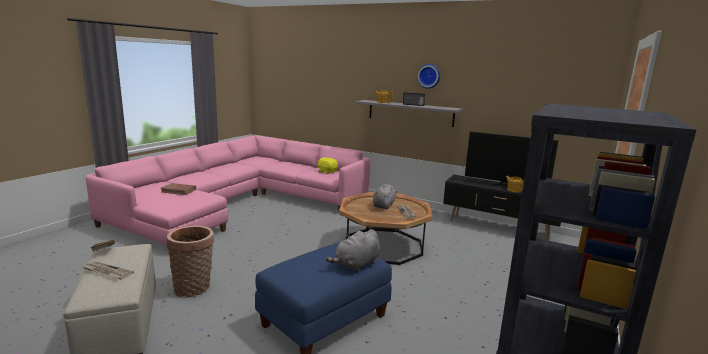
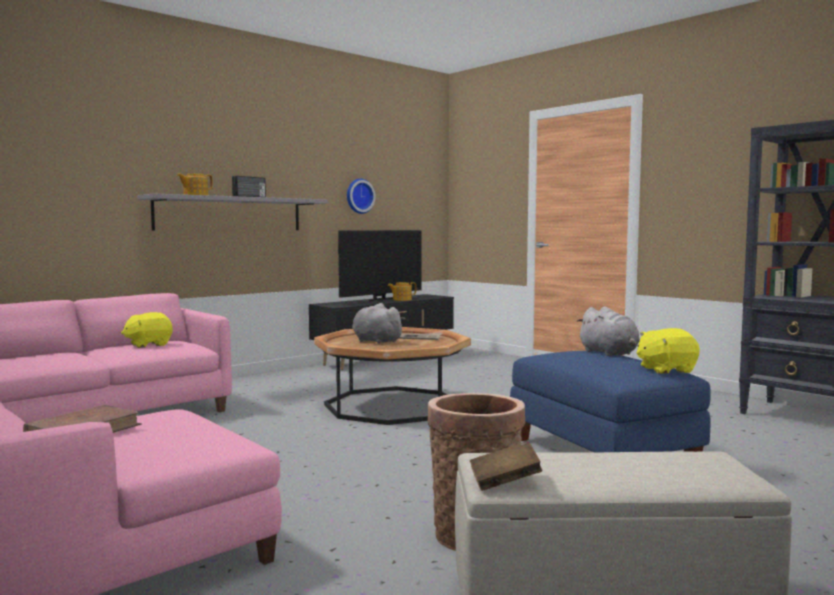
camera: 70 degrees left, 10 degrees down
(106, 272) = (623, 470): newspaper -> none
(305, 284) = (666, 370): none -> yellow plush toy
(429, 76) = (254, 150): wall clock -> wall clock (359, 196)

